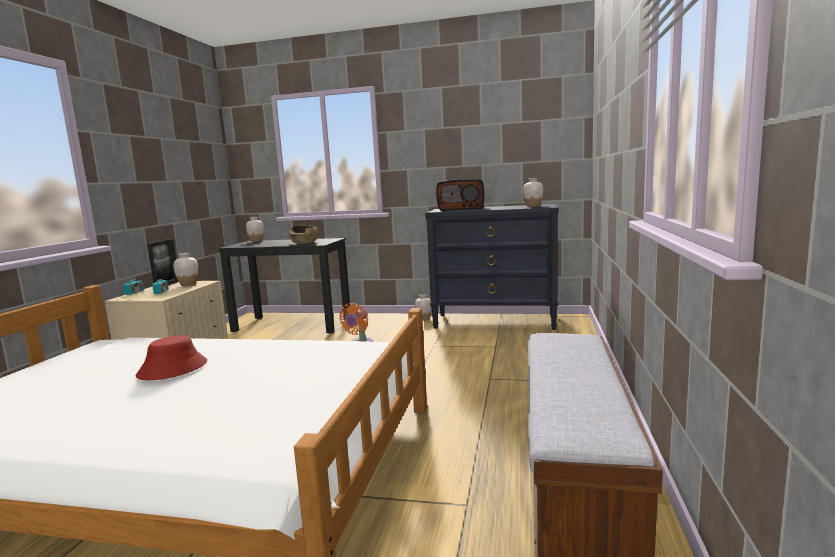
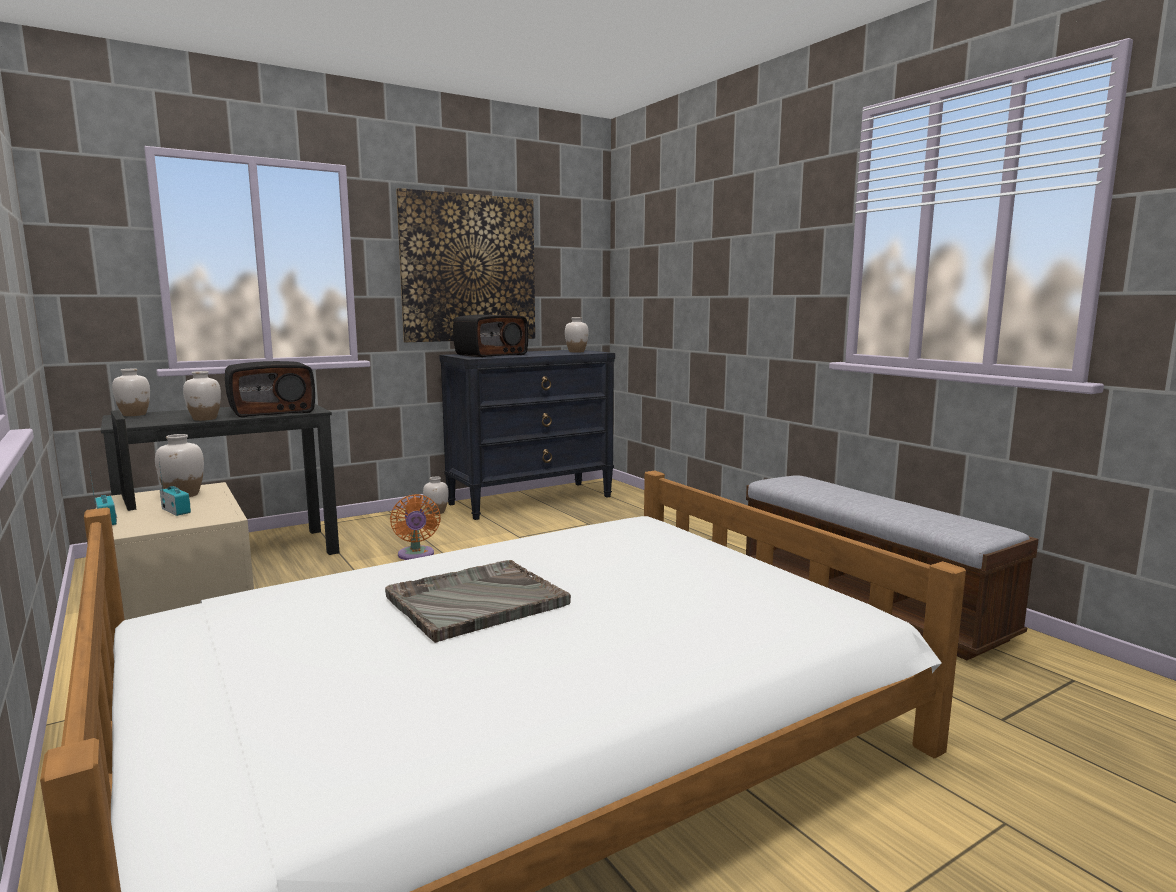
camera: 45 degrees left, 0 degrees up
(172, 369) = (475, 601): red hat -> grey tray
(266, 245) = (205, 419): none -> white vase
(304, 243) = (272, 411): brown bowl -> radio
(459, 145) = (469, 268): none -> picture

